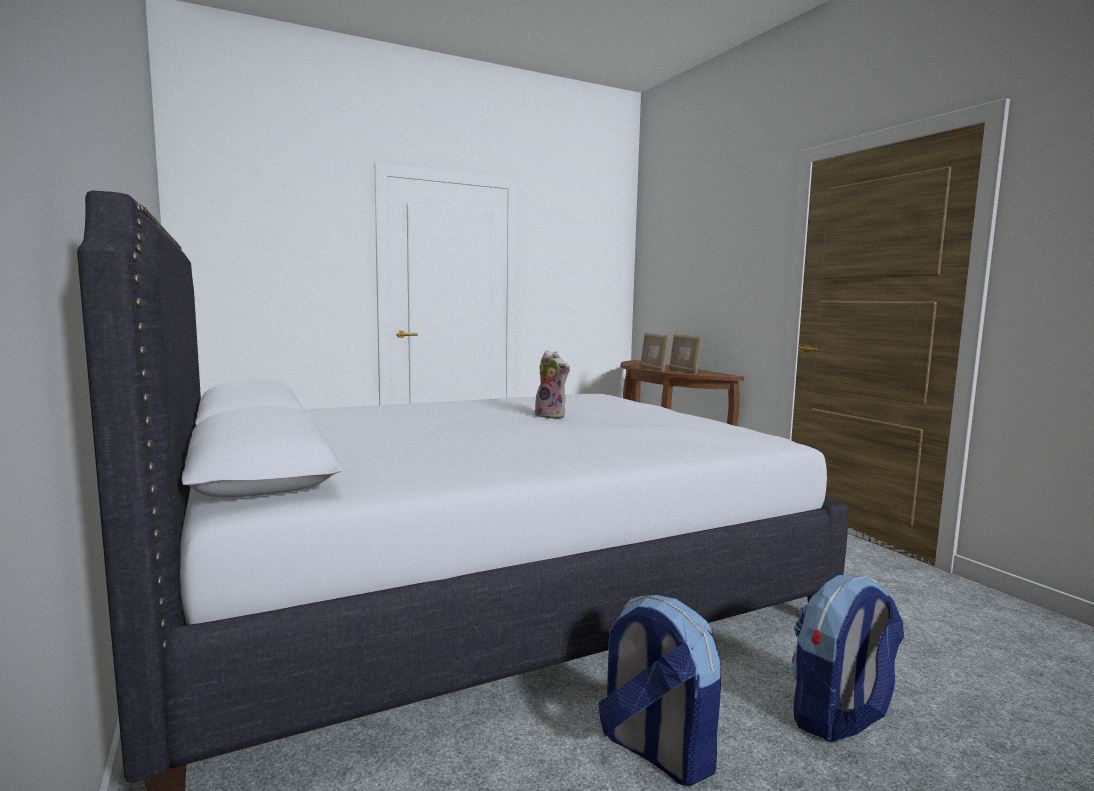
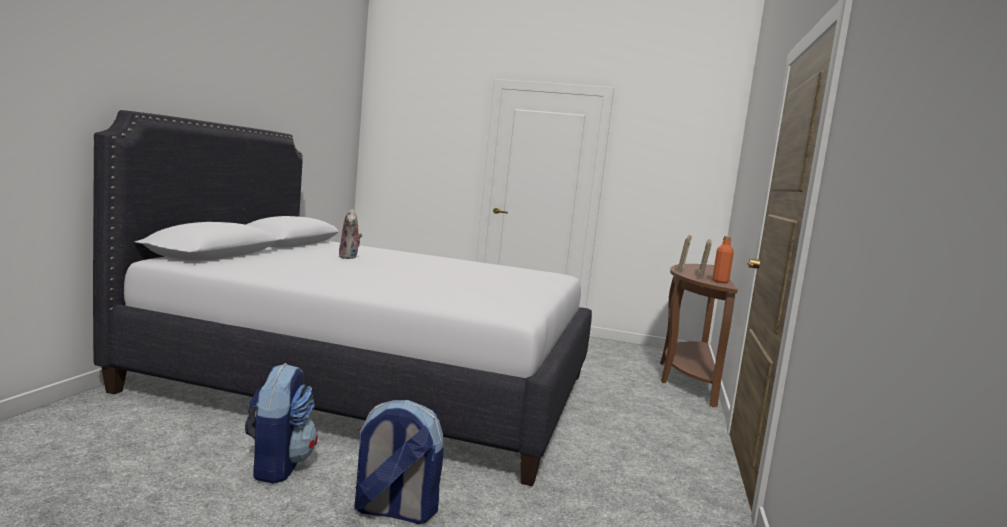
camera: 40 degrees right, 0 degrees up
(552, 416) = (452, 273): plush toy -> plush toy (349, 257)
(710, 372) = (720, 281): none -> orange bottle

